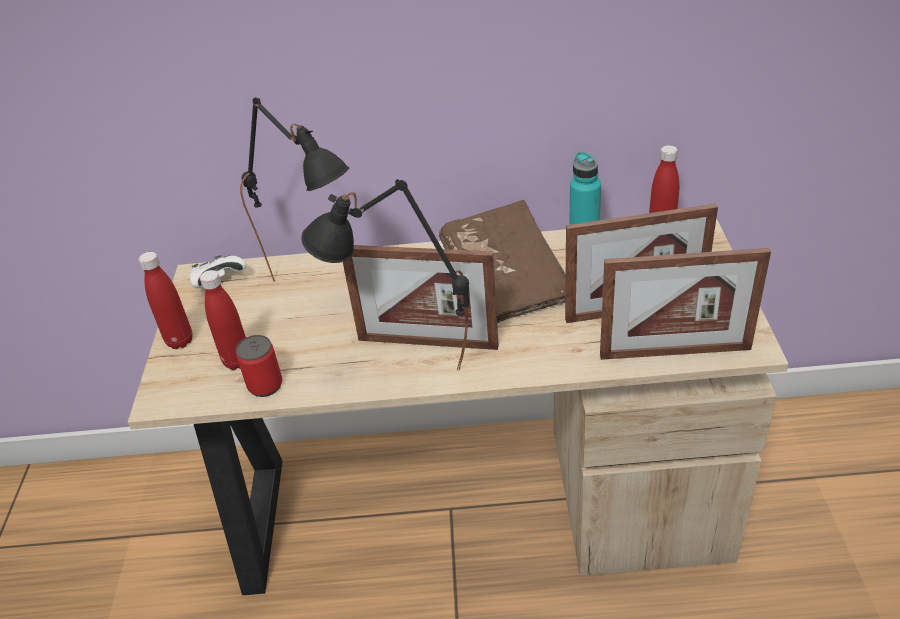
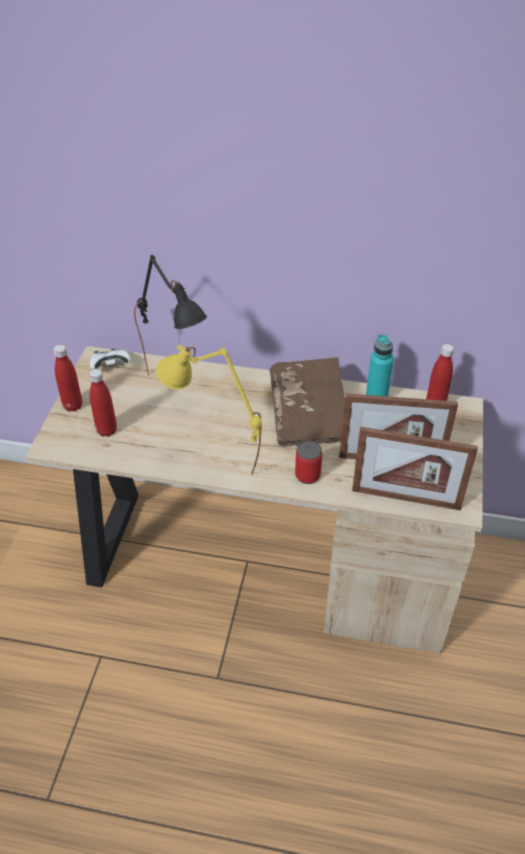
camera: 10 degrees right, 5 degrees up
(265, 385) = (120, 453): can -> can (307, 475)
(404, 376) = (214, 469): black table lamp -> yellow table lamp
(427, 343) = (238, 448): picture frame -> none

